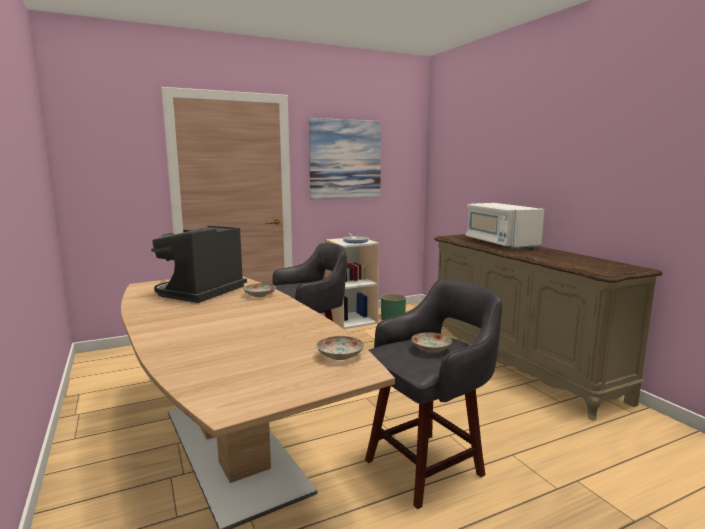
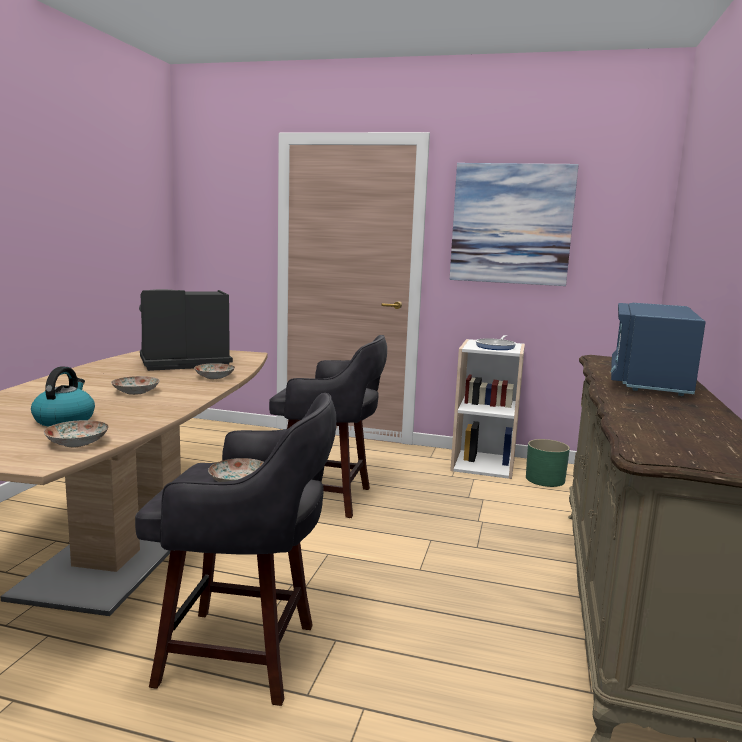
camera: 40 degrees right, 0 degrees up
(247, 318) = (136, 392): none -> plate
(275, 348) = (64, 420): none -> kettle
(500, 244) = (649, 380): white microwave -> blue microwave

